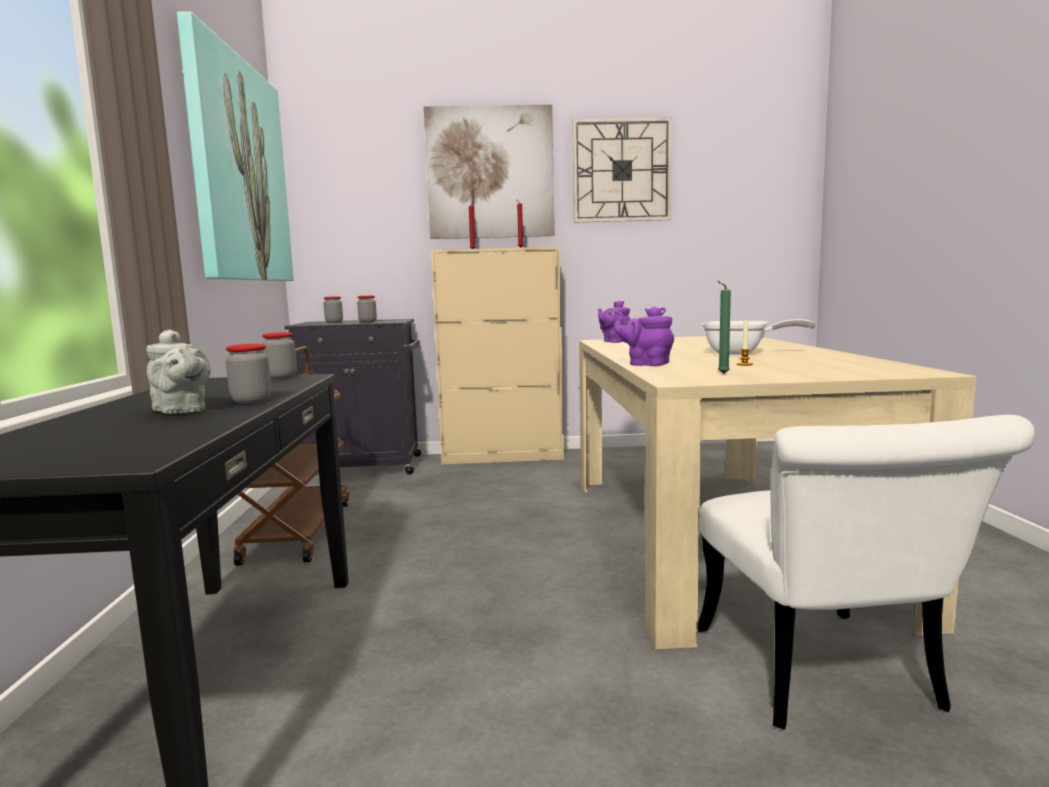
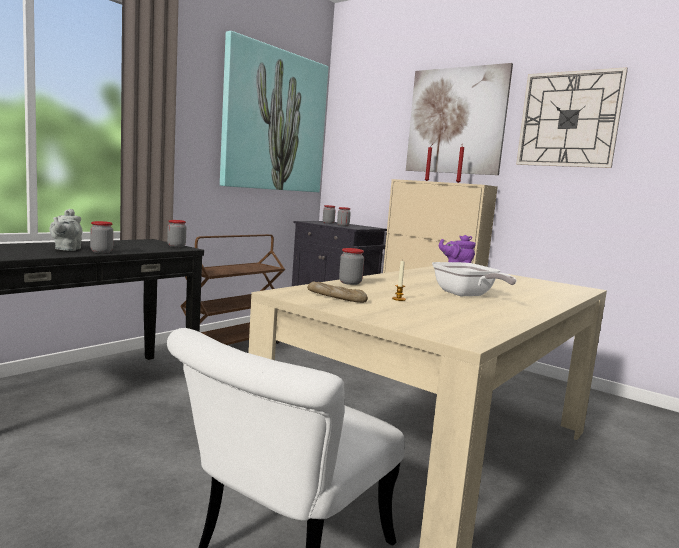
camera: 40 degrees right, 0 degrees up
(646, 364) = (350, 283): purple teapot -> jar
(721, 374) = (336, 298): green candle -> bread

